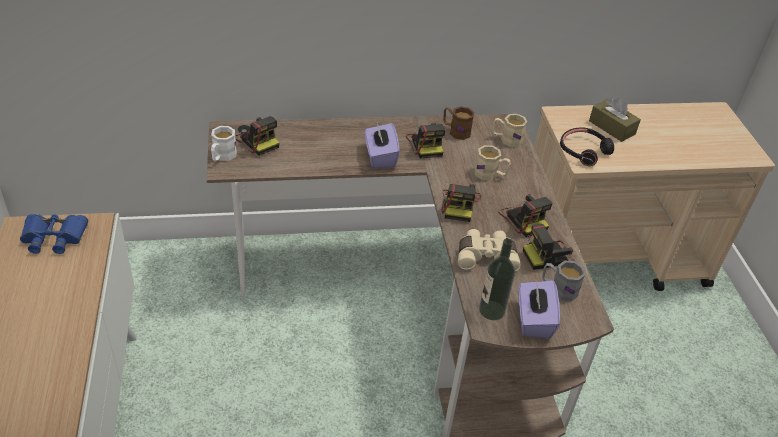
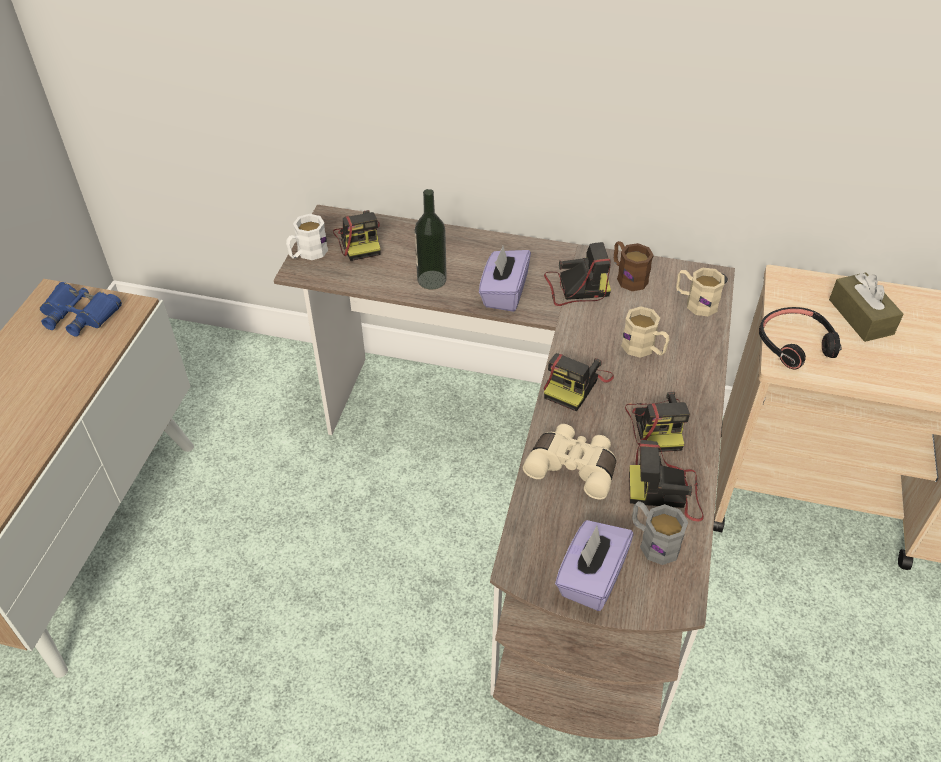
camera: 25 degrees right, 5 degrees up
(426, 144) = (575, 288): camera -> camera turned 105 degrees counterclockwise
(491, 310) = (539, 546): bottle -> bottle (431, 280)

